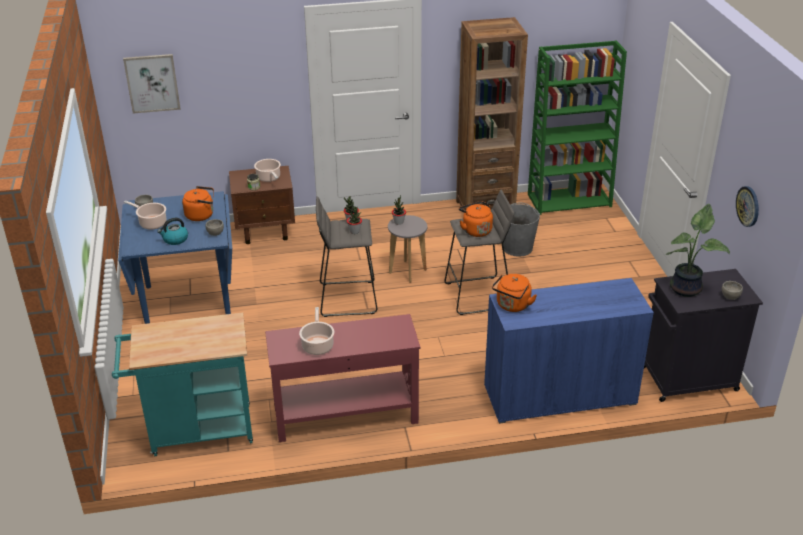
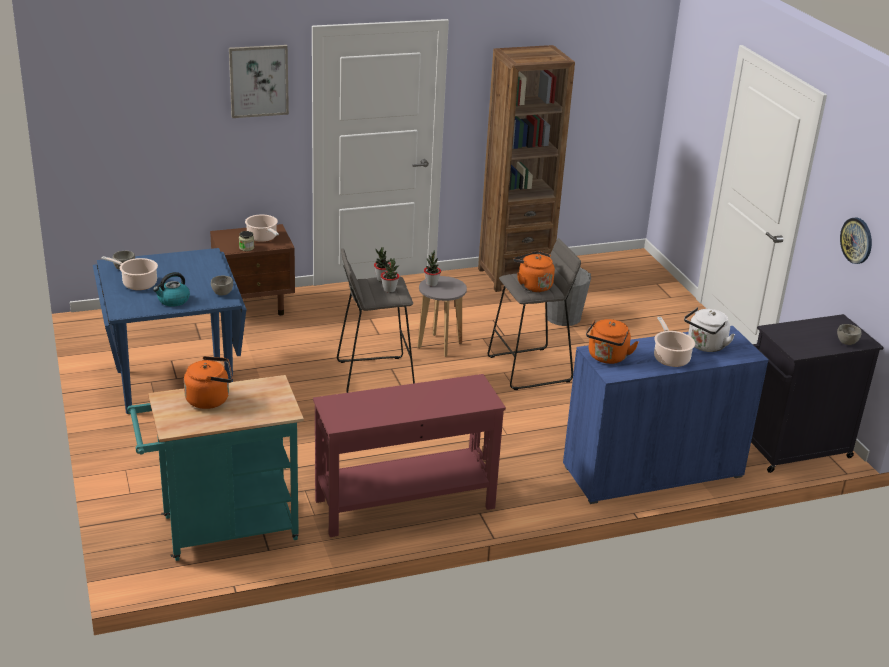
camera: 10 degrees left, 5 degrees down
(152, 83) = (123, 118): picture -> picture (258, 81)
(201, 215) = (199, 274): orange kettle -> orange kettle (210, 399)
(317, 345) = (382, 410): cooking pot -> cooking pot (670, 357)
(569, 200) = (610, 265): green bookcase -> none
(601, 297) = (705, 346): none -> white kettle
(687, 288) = (797, 335): potted plant -> none

